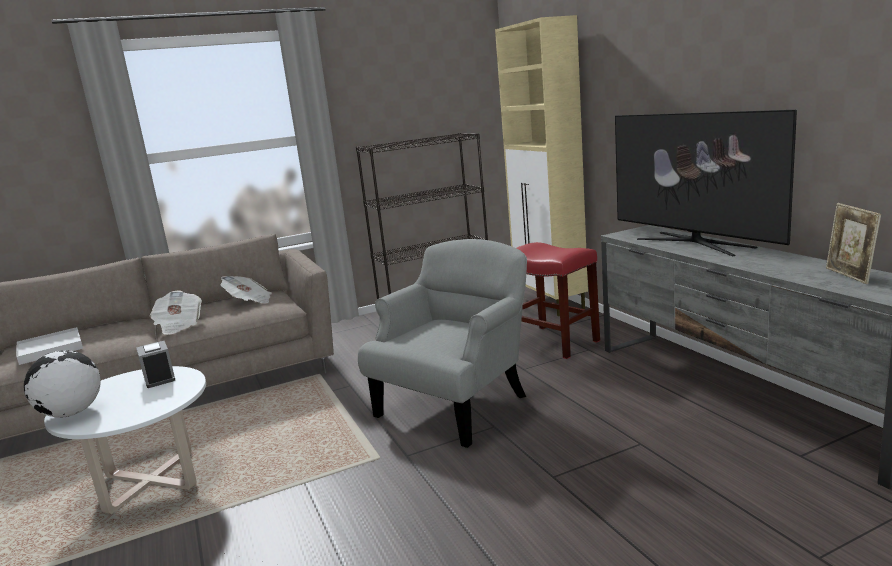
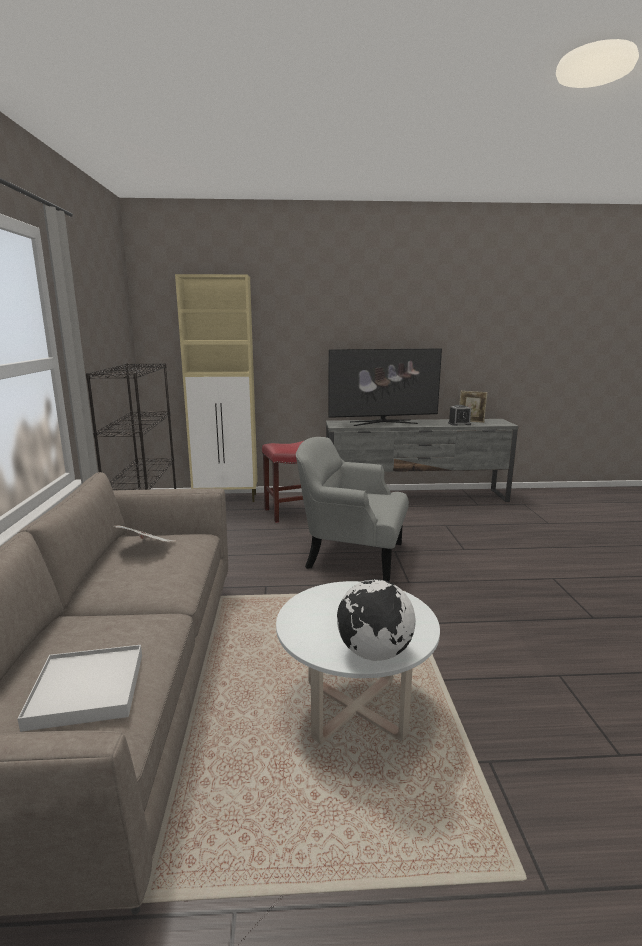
camera: 70 degrees left, 0 degrees up
(159, 378) = (323, 603): alarm clock -> alarm clock (459, 424)
(178, 325) = (156, 589): newspaper -> none
(456, 405) = (352, 555): grey armchair -> grey armchair turned 45 degrees counterclockwise

